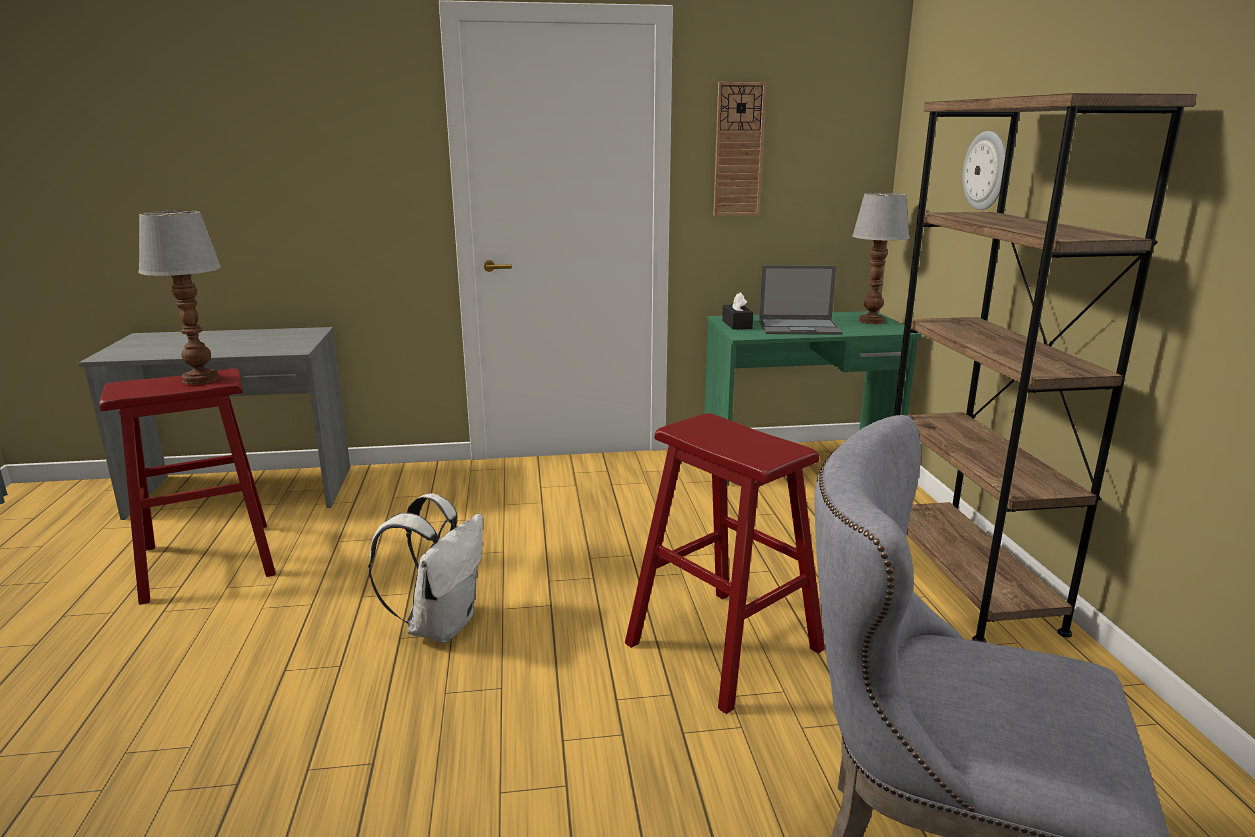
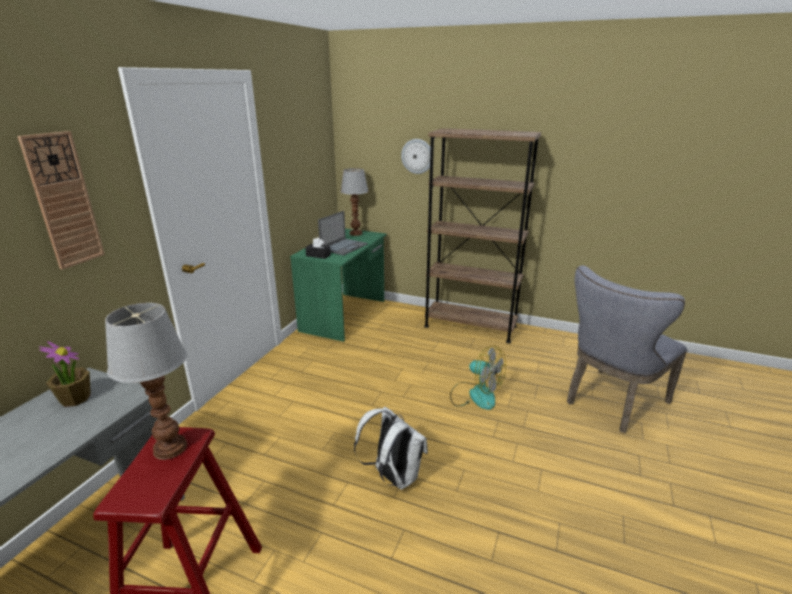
camera: 60 degrees left, 5 degrees up
(275, 337) = (75, 398): none -> potted plant
(724, 646) = (475, 395): red stool -> fan
(738, 150) = (286, 156): wall clock -> wall clock (64, 201)

